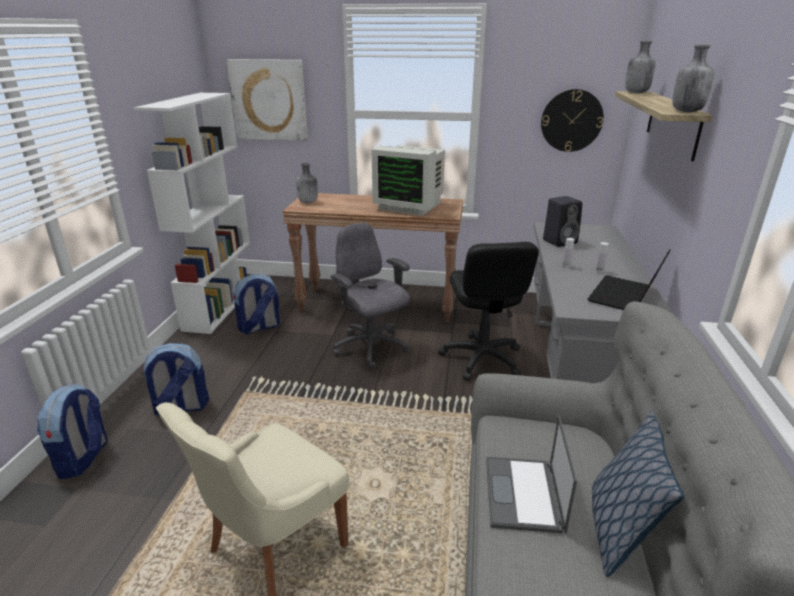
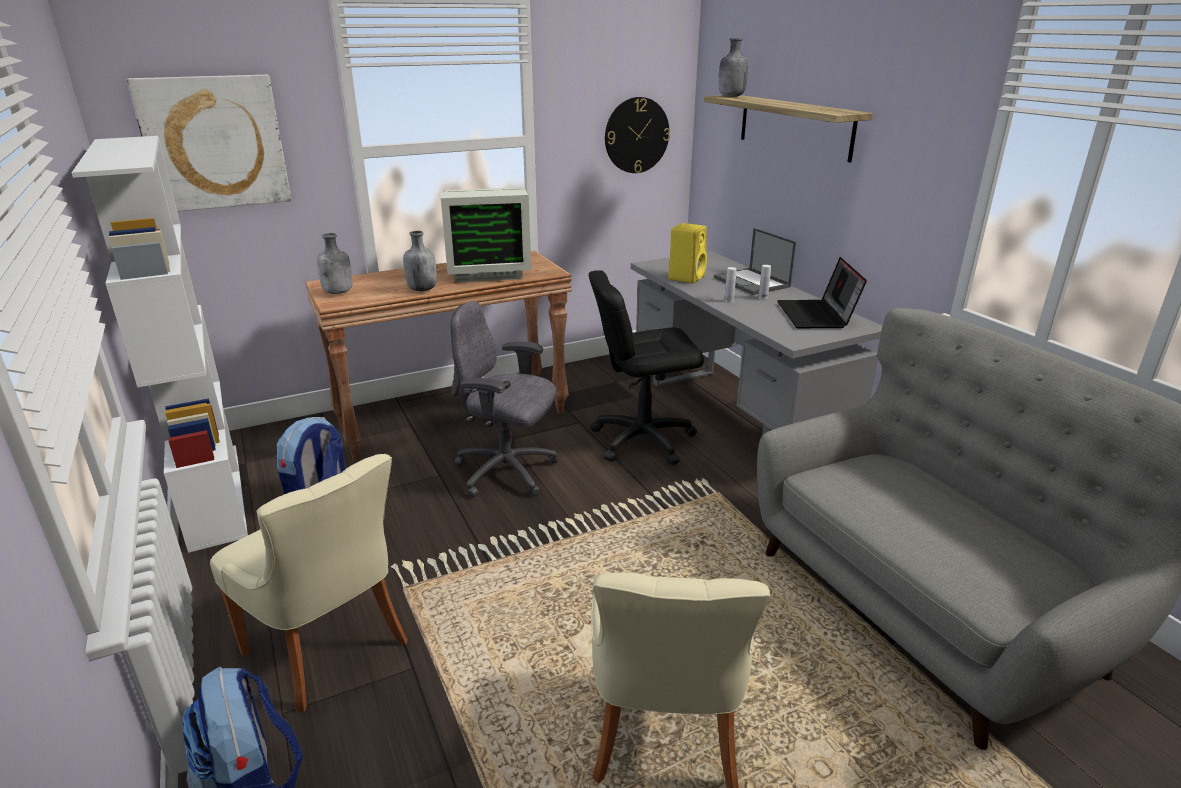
camera: 35 degrees left, 0 degrees up
(180, 407) = (330, 650): backpack -> beige chair
(481, 358) = (642, 439): black office chair -> black office chair turned 120 degrees clockwise
(524, 495) = (909, 529): laptop -> laptop (752, 282)
(560, 241) = (686, 277): black speaker -> yellow speaker
(618, 529) = (995, 522): pillow -> none
(686, 111) = (844, 111): grey bottle -> grey bottle (422, 289)

